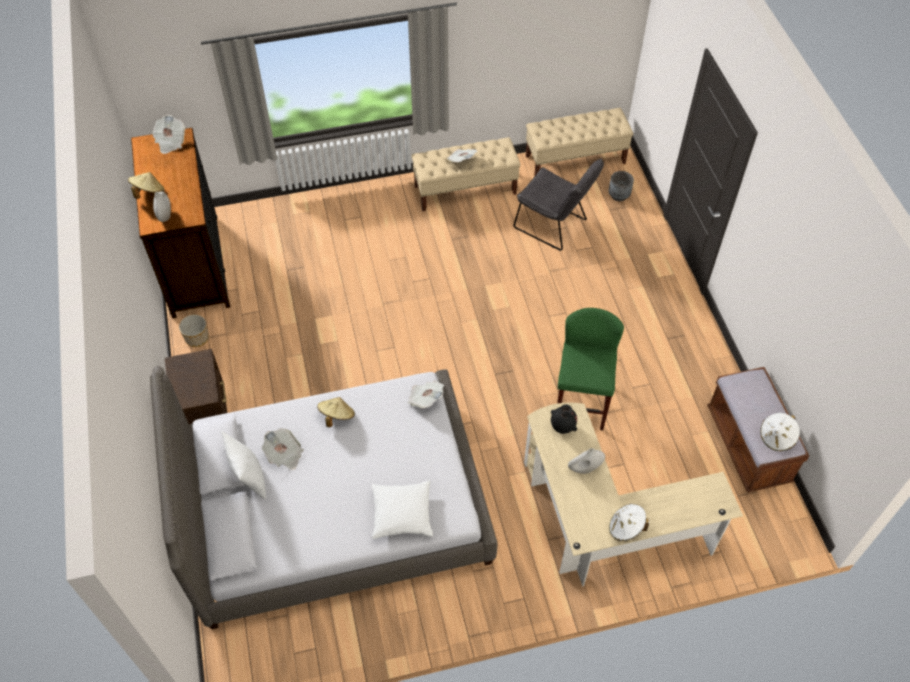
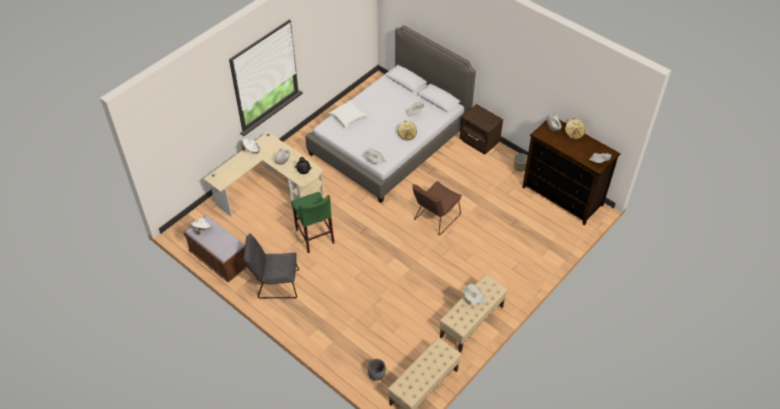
camera: 145 degrees right, 5 degrees down
(249, 477) = (419, 99): white pillow -> none
(391, 331) = (435, 219): none -> brown chair
(554, 226) = (400, 328): grey chair -> grey chair (275, 284)

